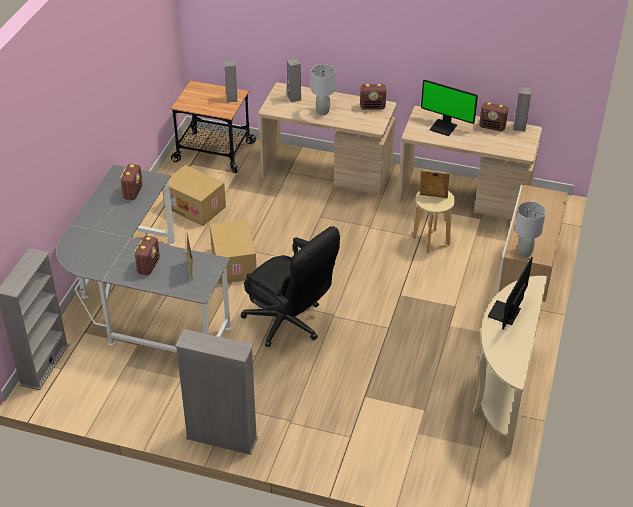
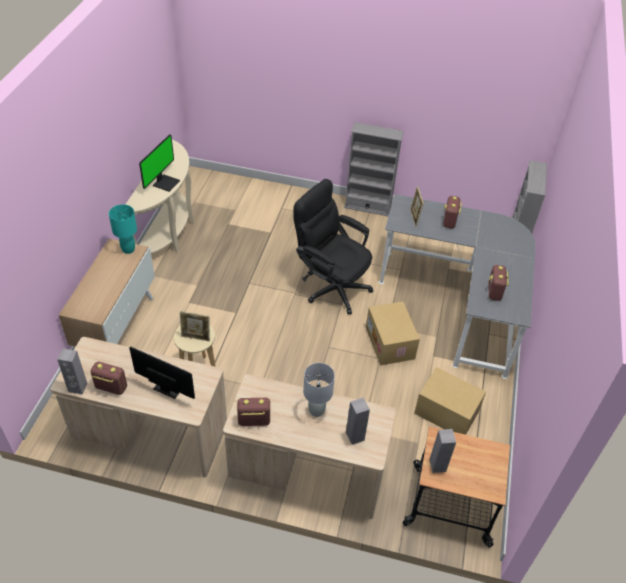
camera: 175 degrees right, 5 degrees up
(524, 253) = (128, 250): grey table lamp -> turquoise table lamp

